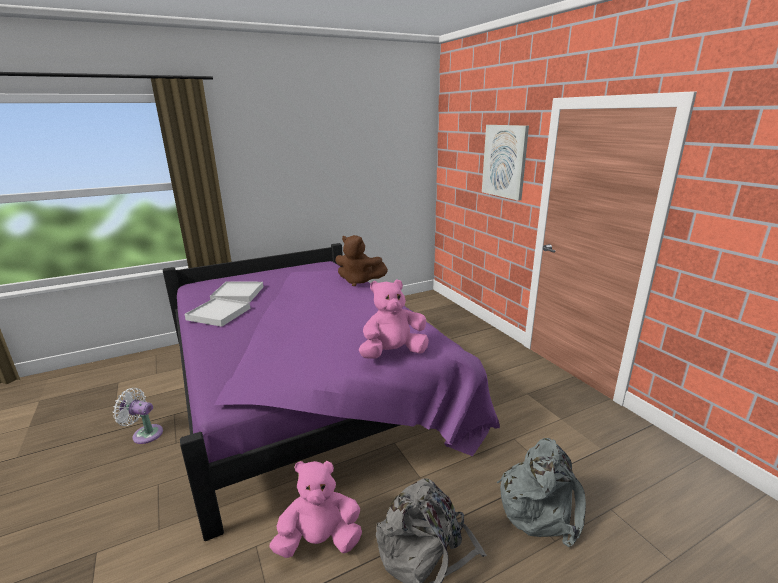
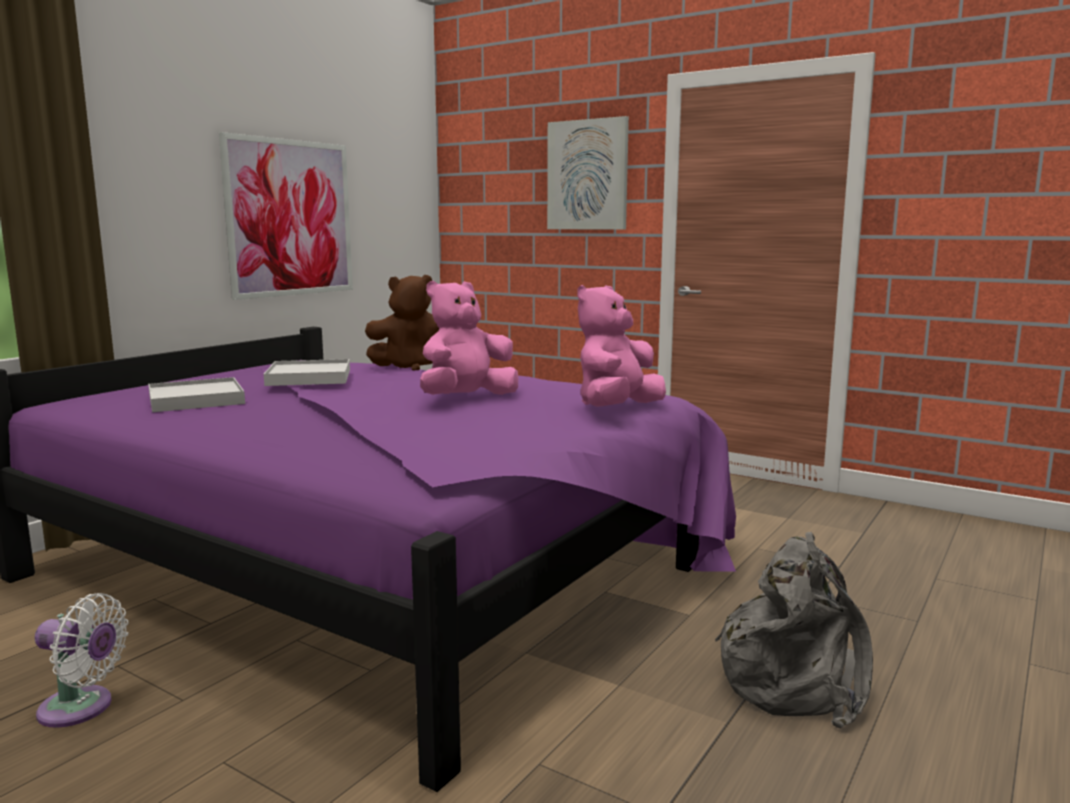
camera: 30 degrees left, 10 degrees down
(145, 434) = (81, 708): white fan -> white fan turned 150 degrees counterclockwise
(218, 314) = (206, 421): white tray -> white tray (309, 377)
(320, 541) = (635, 721): pink plush toy -> pink plush toy (466, 399)
(333, 184) = (290, 218): none -> picture
(540, 507) = (866, 598): grey backpack -> none

